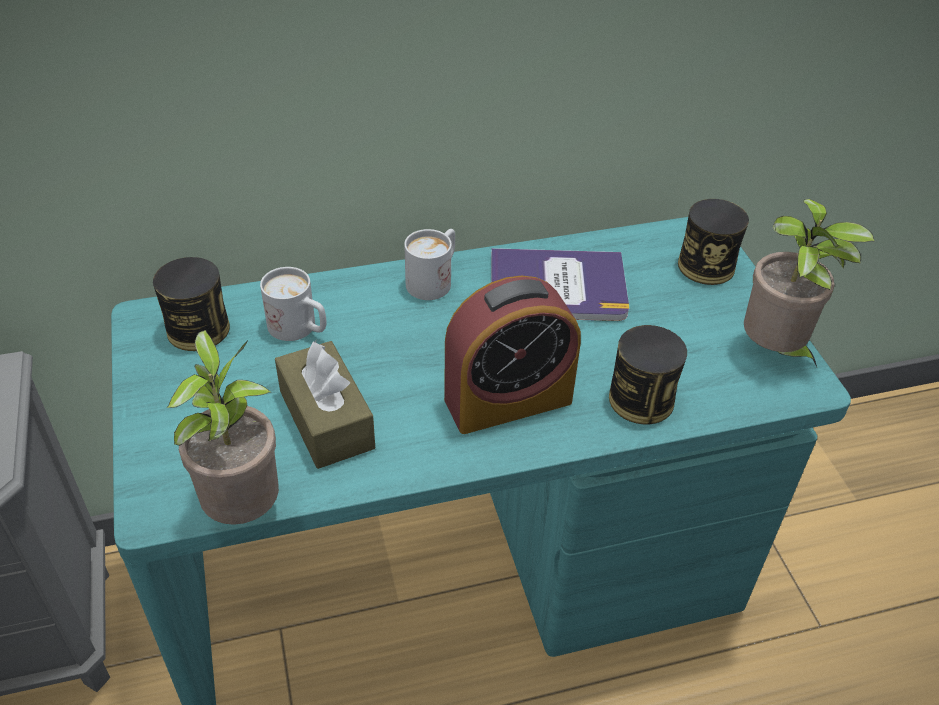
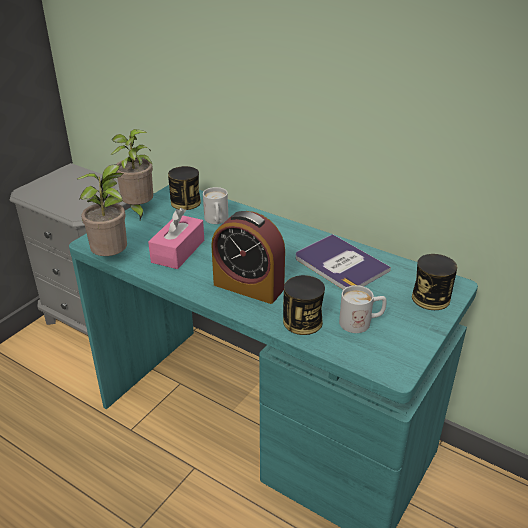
camera: 50 degrees right, 10 degrees down
(326, 419) = (178, 251): brown tissue box -> pink tissue box
(434, 279) = (293, 233): white mug -> white mug (361, 322)
(774, 352) = (401, 349): potted plant -> potted plant (138, 210)

